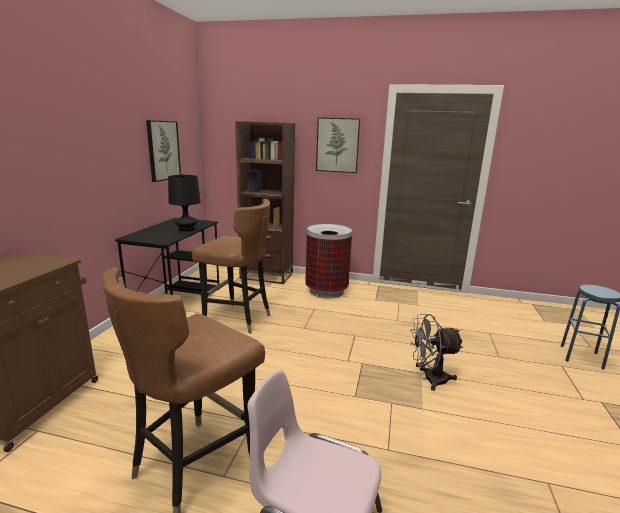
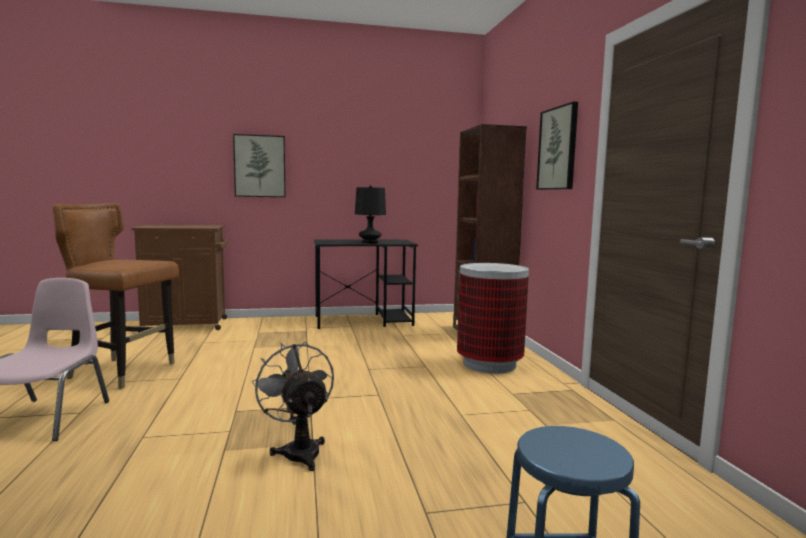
camera: 65 degrees right, 10 degrees down
(163, 150) = (400, 169): picture -> picture (260, 166)
(237, 319) = (355, 343): brown chair -> none

